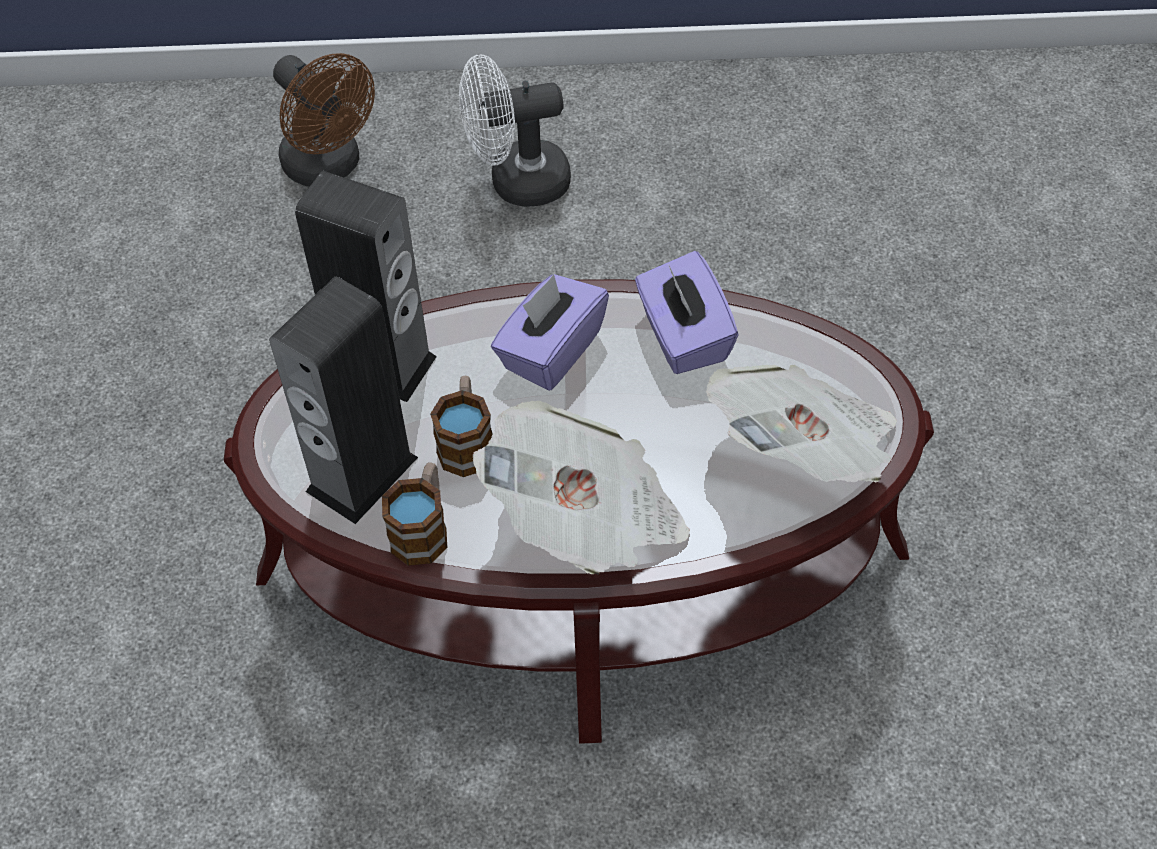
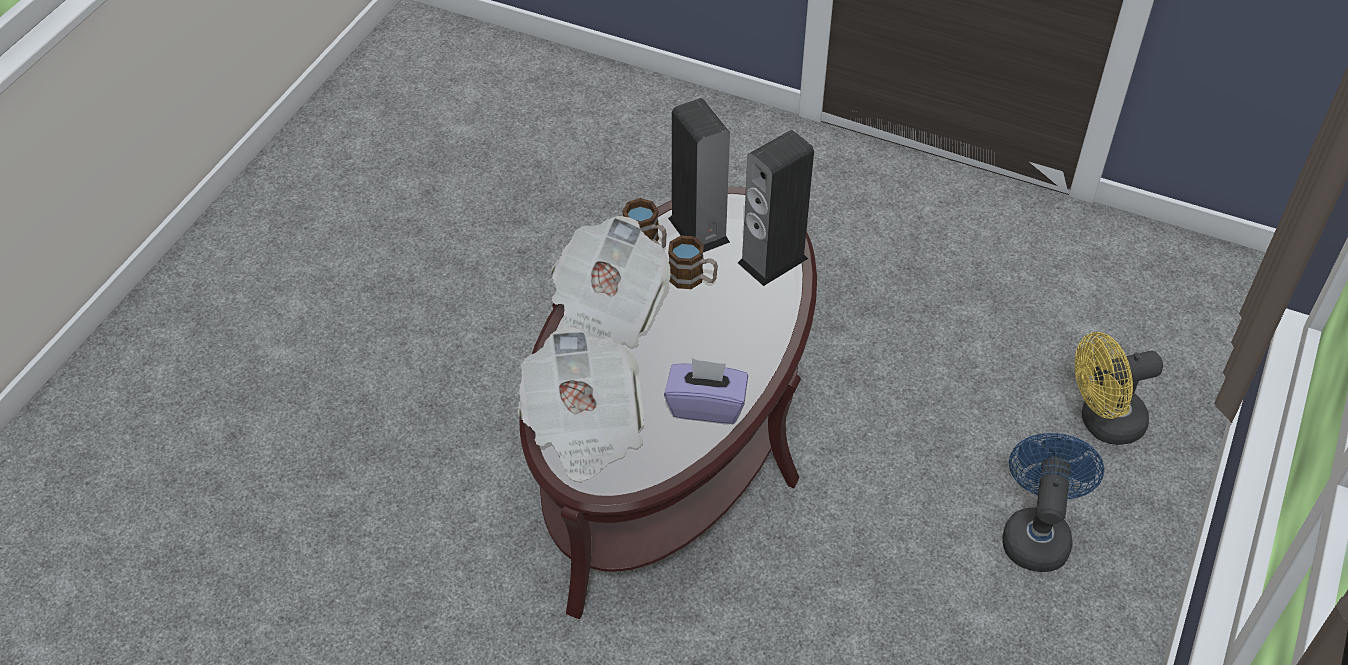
camera: 115 degrees right, 5 degrees down
(329, 167) = (1102, 423): brown fan -> yellow fan
(517, 182) = (1036, 533): white fan -> blue fan
(550, 351) = (735, 339): purple tissue box -> none

